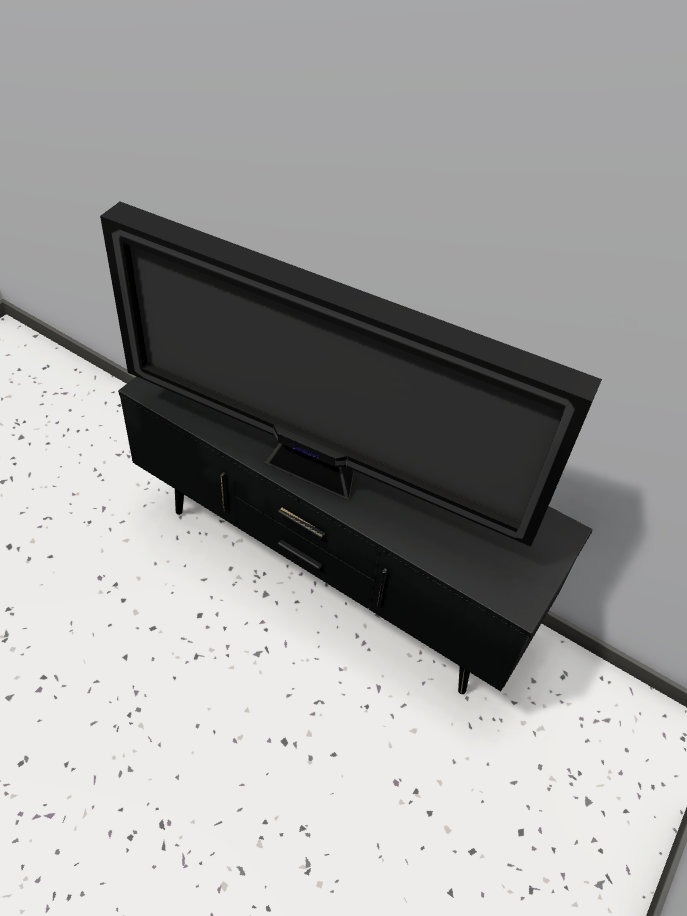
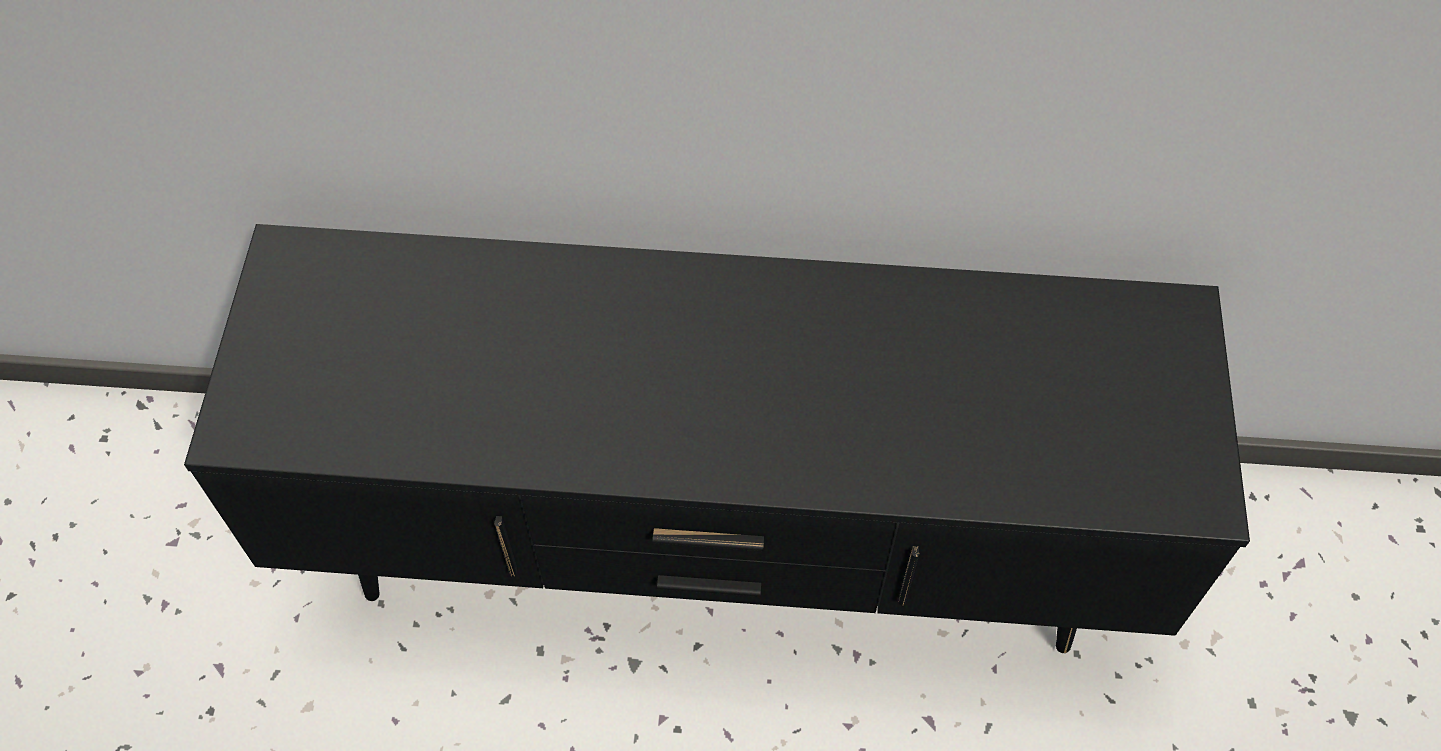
camera: 25 degrees left, 10 degrees up
(318, 475) = (701, 437): television -> none

